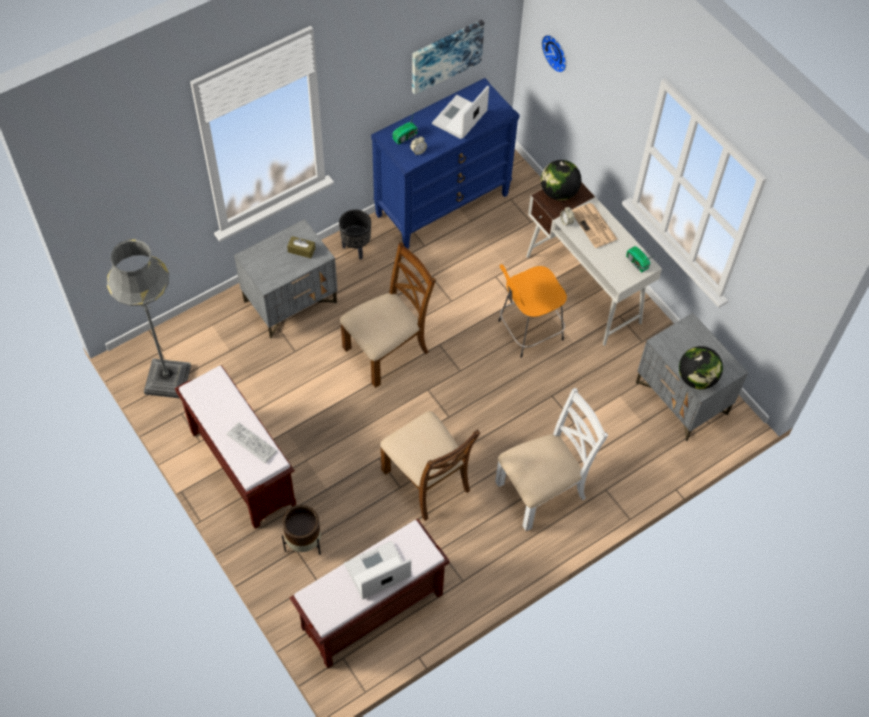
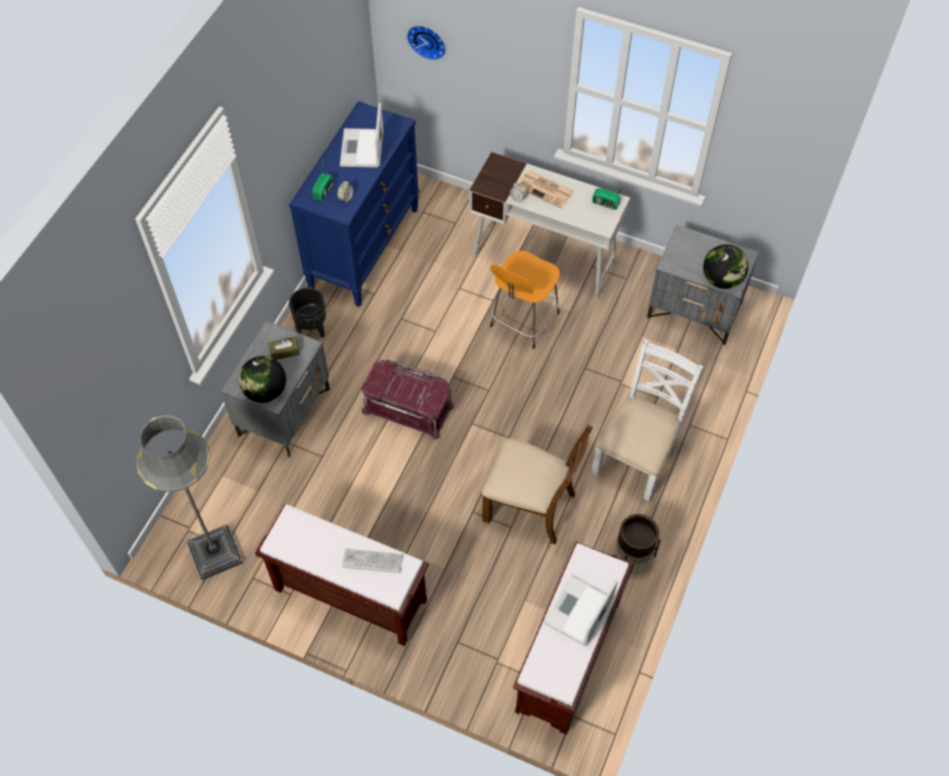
camera: 30 degrees left, 0 degrees up
(303, 543) = (460, 631): brown planter -> brown planter (632, 555)
(387, 350) = (408, 407): brown chair -> red storage box
(446, 55) = (326, 90): picture -> none
(559, 192) = (492, 175): globe -> globe (265, 391)

